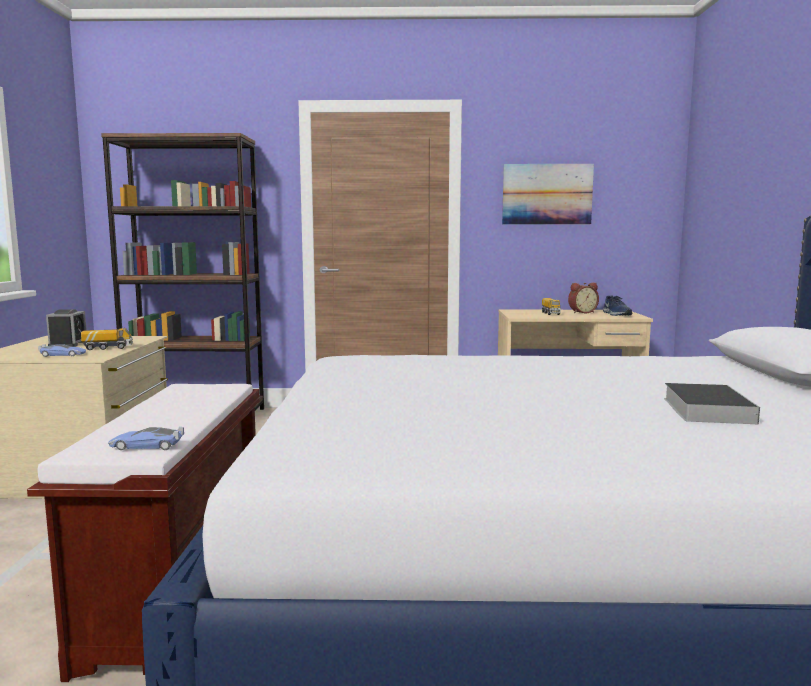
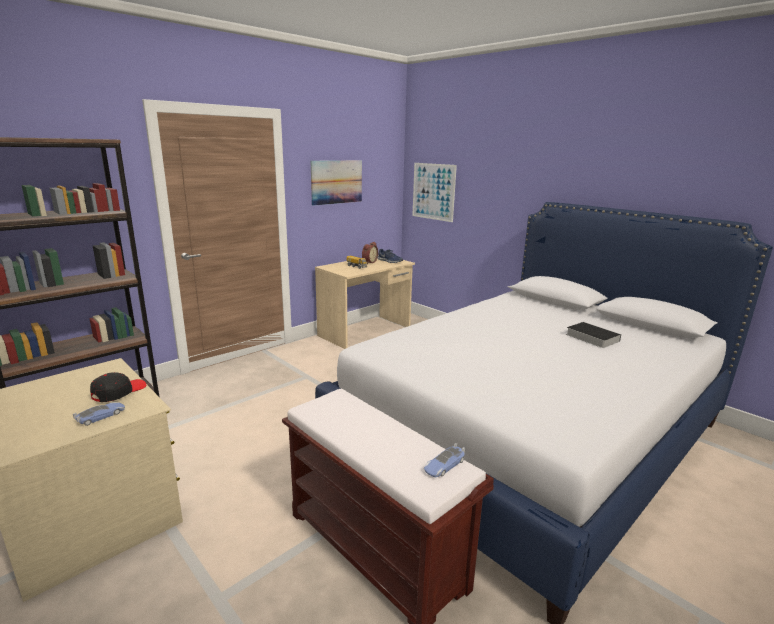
camera: 45 degrees left, 10 degrees up
(68, 344) = (50, 401): alarm clock -> none
(108, 348) = (118, 392): toy truck -> black cap
(711, 206) = (433, 191): none -> picture

